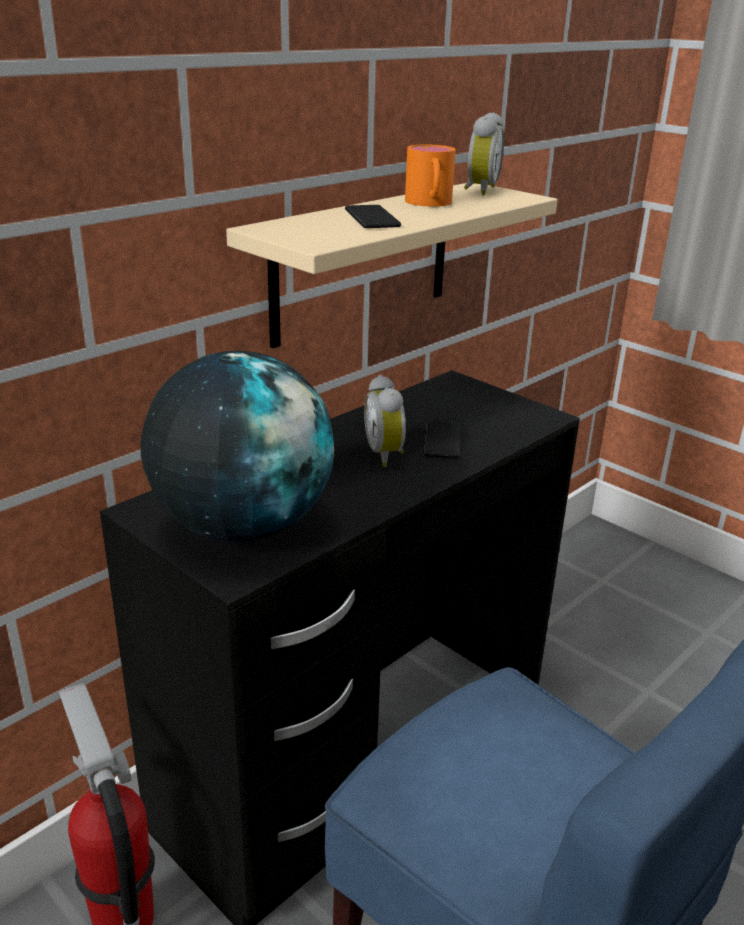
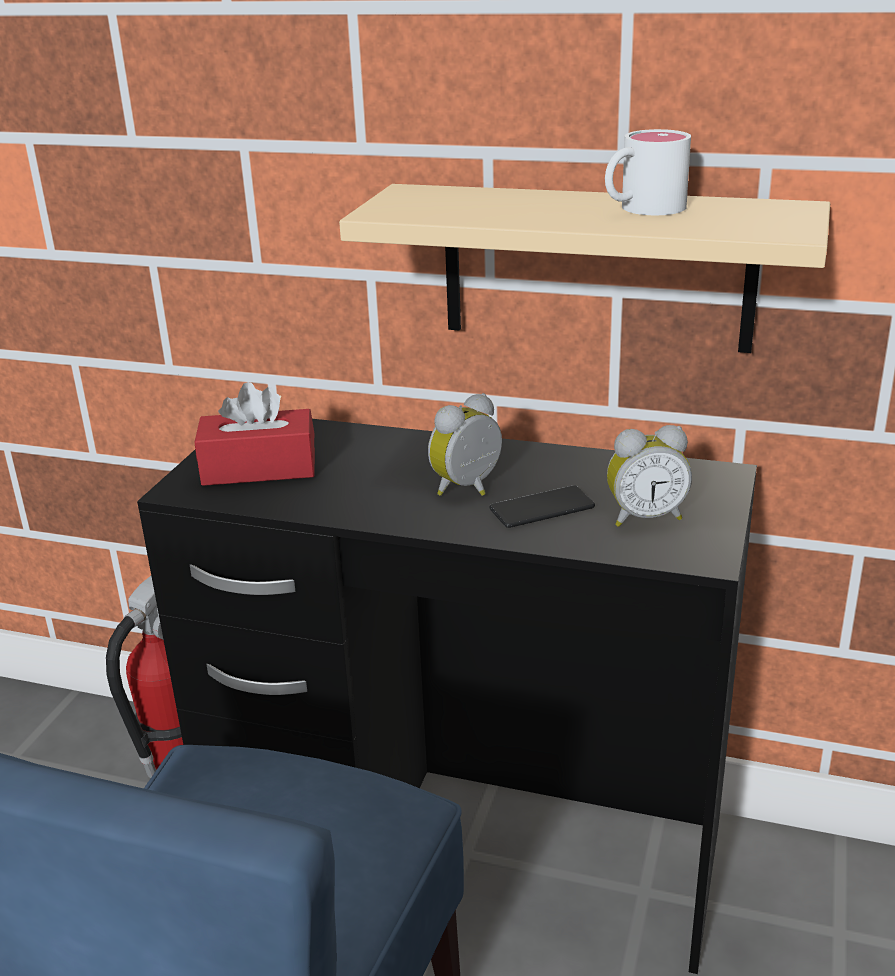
camera: 65 degrees right, 0 degrees up
(242, 526) = (259, 468): globe -> red tissue box
(372, 218) = (519, 206): phone -> none
(430, 203) = (641, 209): orange mug -> white mug
(479, 190) = (772, 211): alarm clock -> alarm clock (645, 517)

